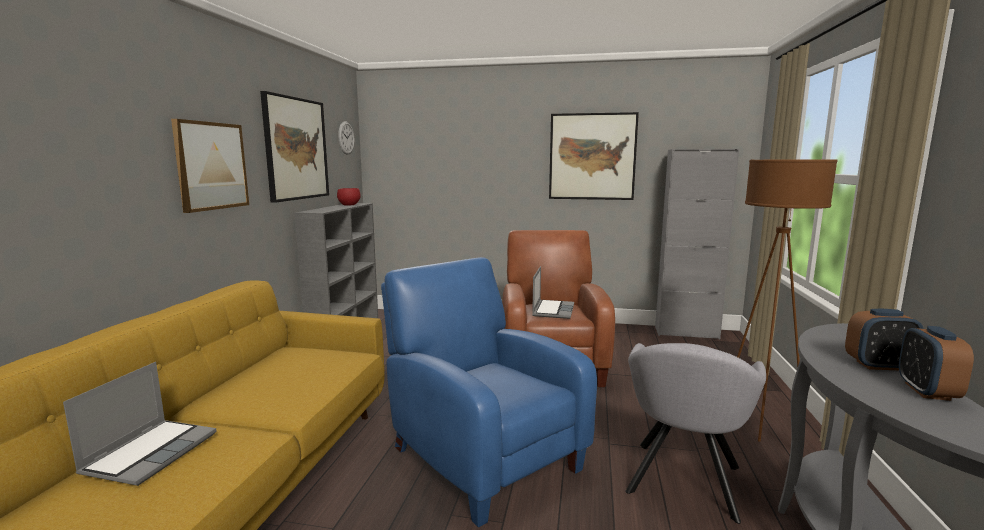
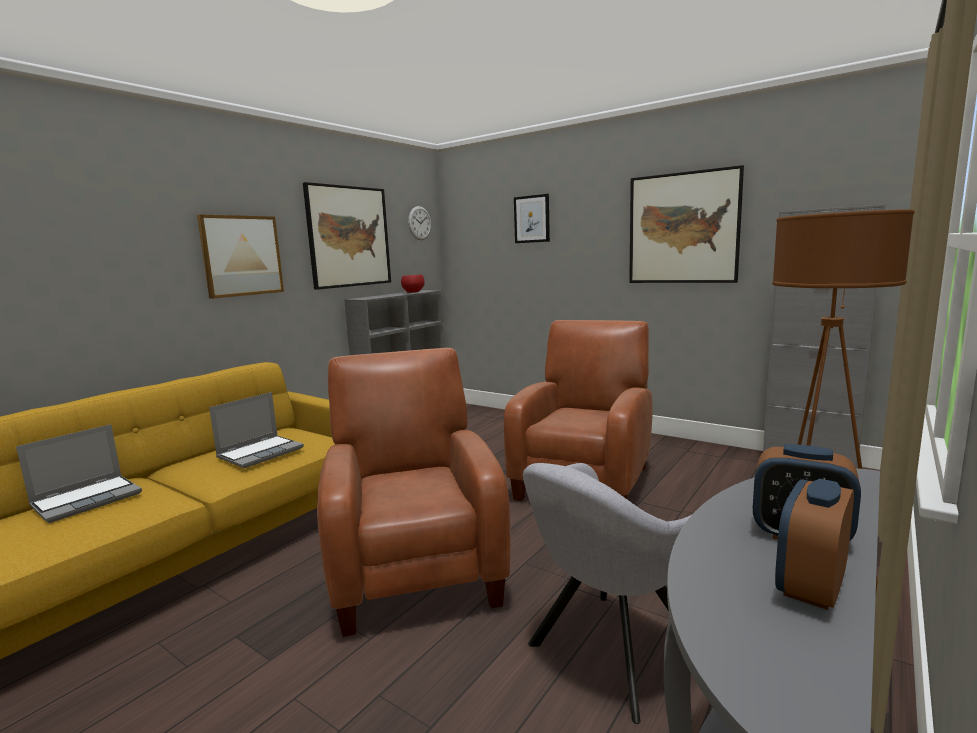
camera: 25 degrees right, 0 degrees up
(458, 141) = (532, 219): none -> picture
(481, 455) = (415, 565): blue armchair -> brown armchair
(552, 310) = (573, 416): laptop -> laptop (261, 452)

